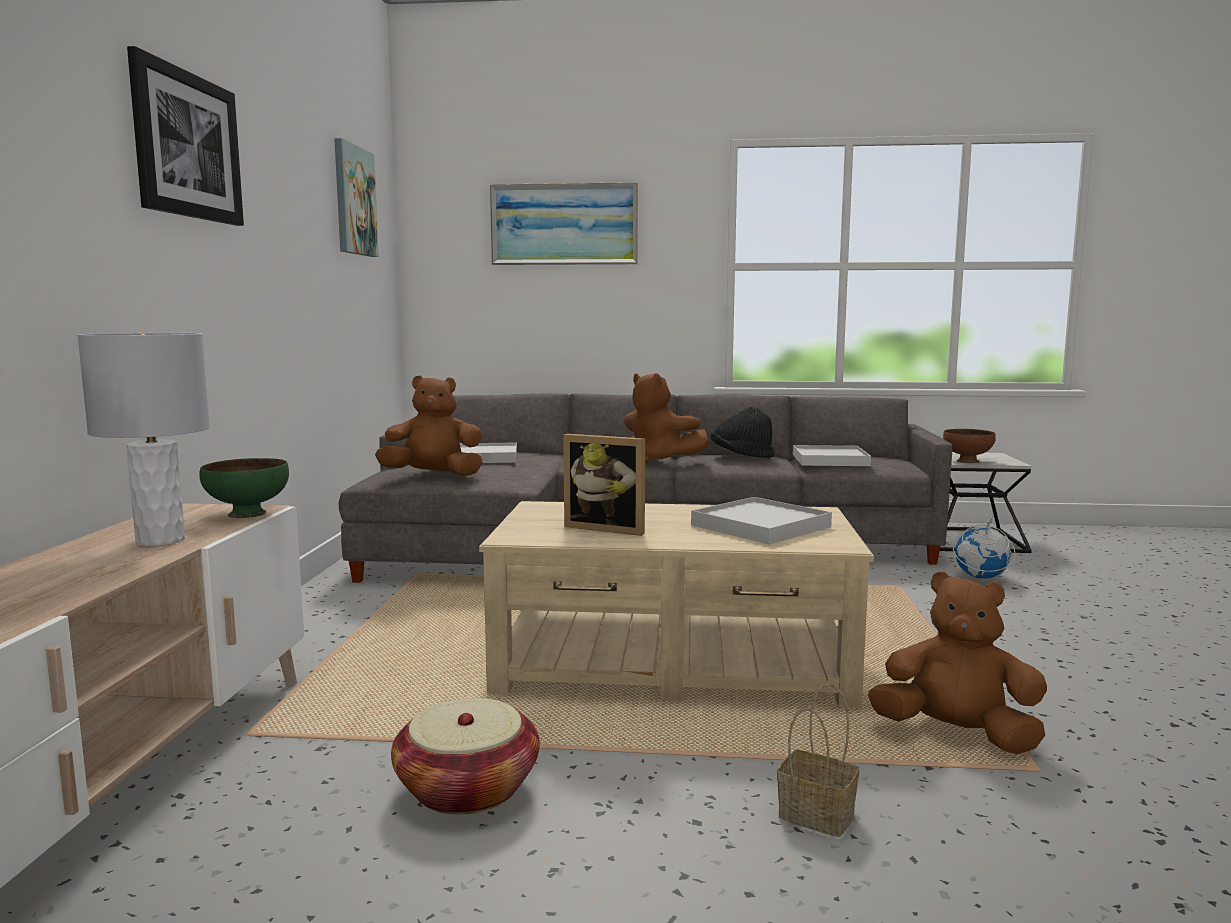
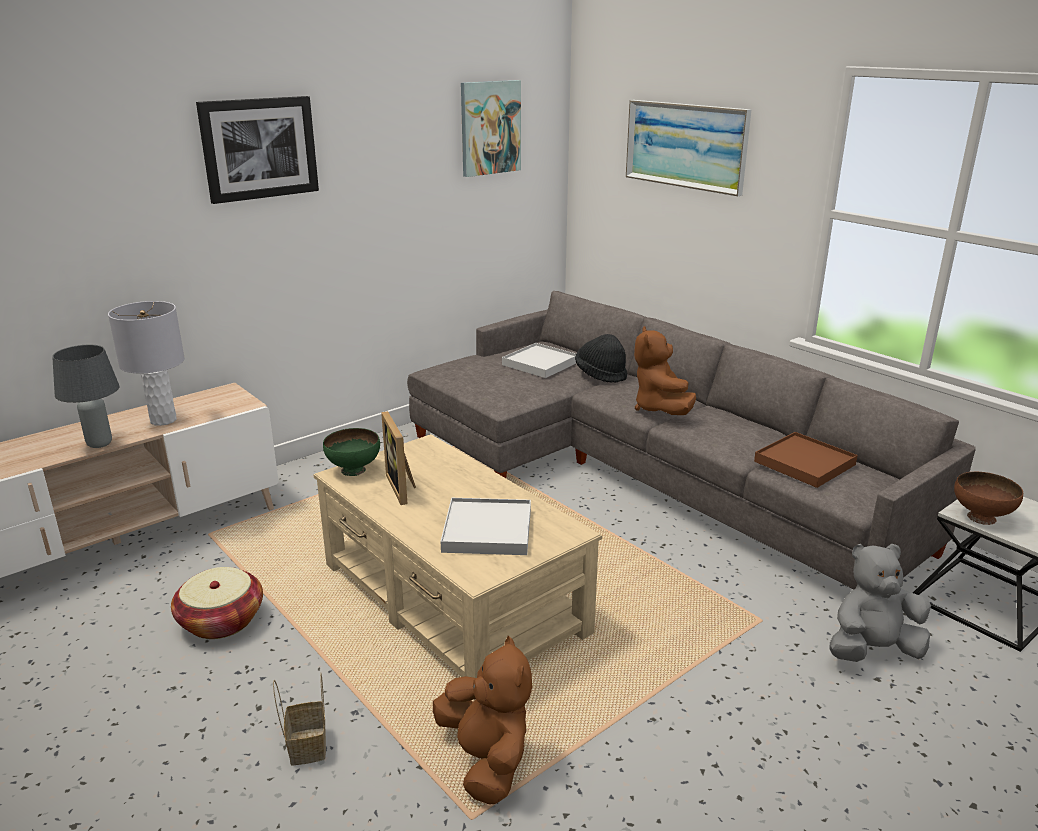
camera: 45 degrees right, 15 degrees up
(110, 575) = (100, 443): none -> grey table lamp
(248, 513) = (235, 407): green bowl -> green bowl (354, 470)
(433, 475) = (467, 377): brown plush toy -> none
(741, 457) = (735, 428): black hat -> black hat (601, 374)
(830, 460) = (805, 463): white tray -> brown tray
(980, 577) = (872, 650): globe -> grey plush toy

